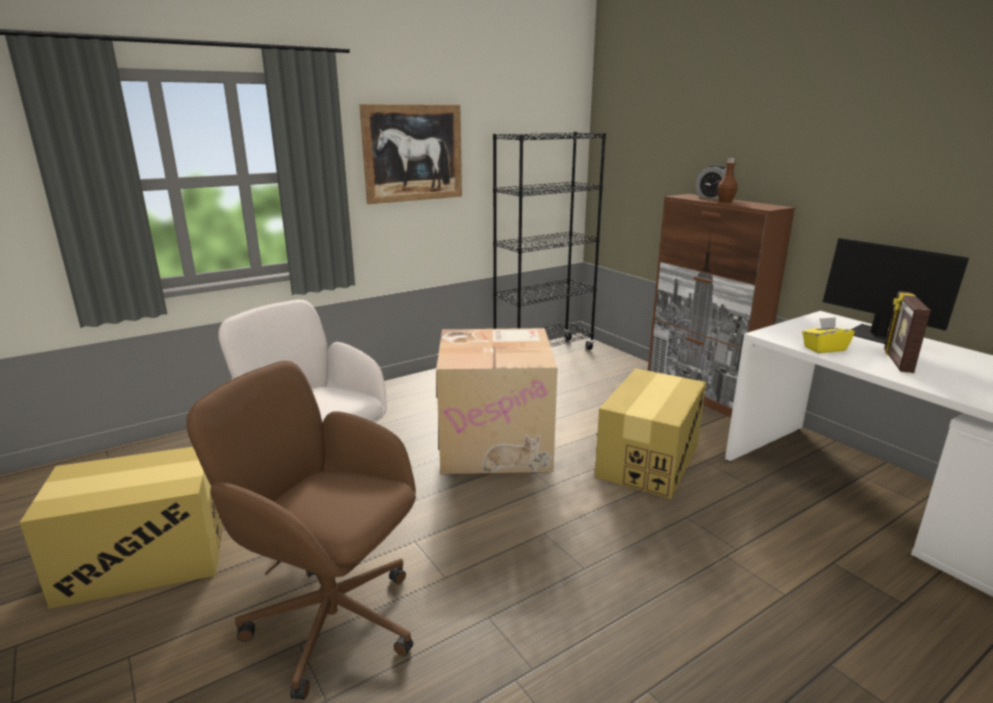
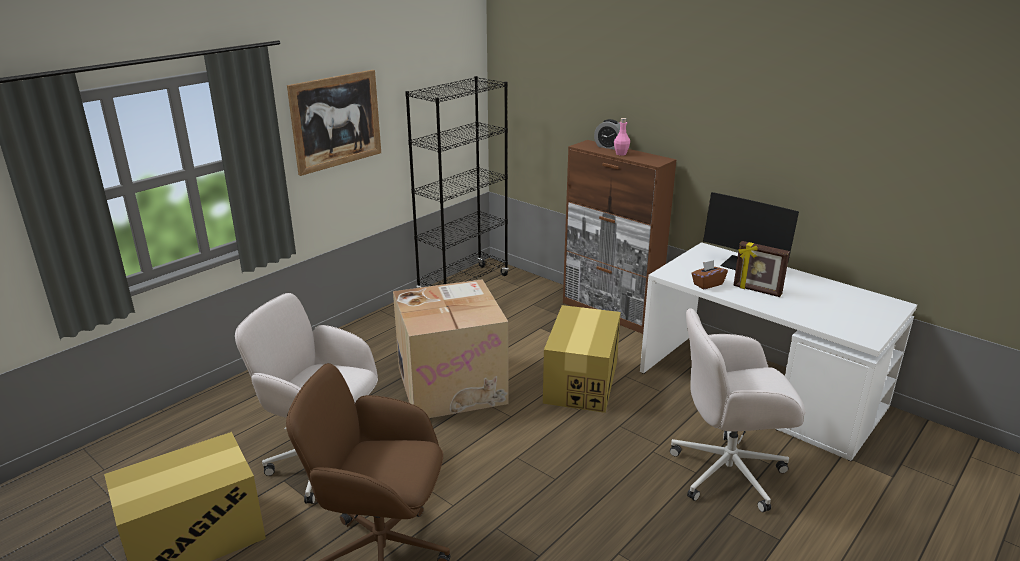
camera: 15 degrees left, 5 degrees up
(725, 202) = (621, 154): brown bottle -> pink bottle
(824, 349) = (707, 284): yellow tissue box -> brown tissue box
(834, 604) = (727, 473): none -> white office chair
(896, 361) = (757, 290): picture frame -> picture frame turned 60 degrees counterclockwise

